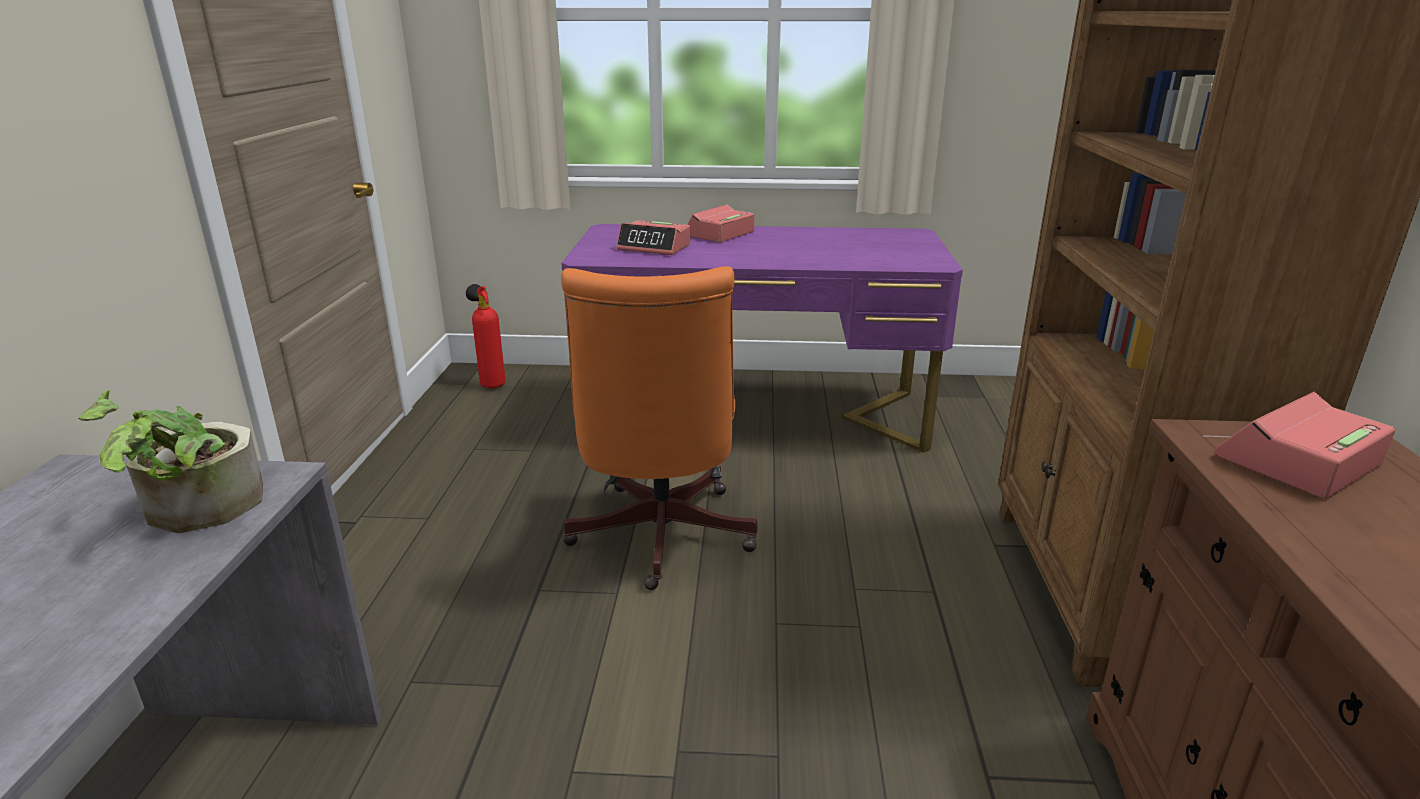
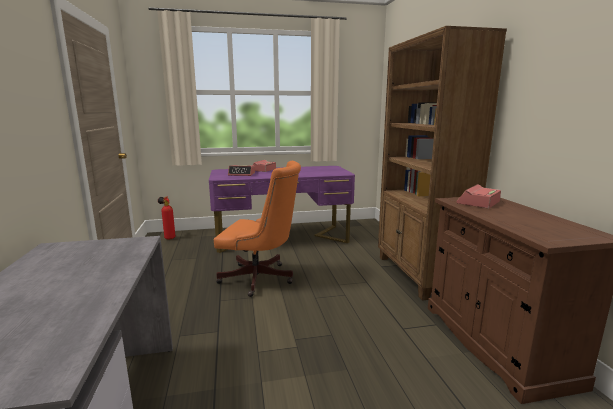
camera: 15 degrees left, 10 degrees down
(194, 512) = (118, 251): potted plant -> none
(659, 539) = (261, 279): orange office chair -> orange office chair turned 60 degrees counterclockwise

